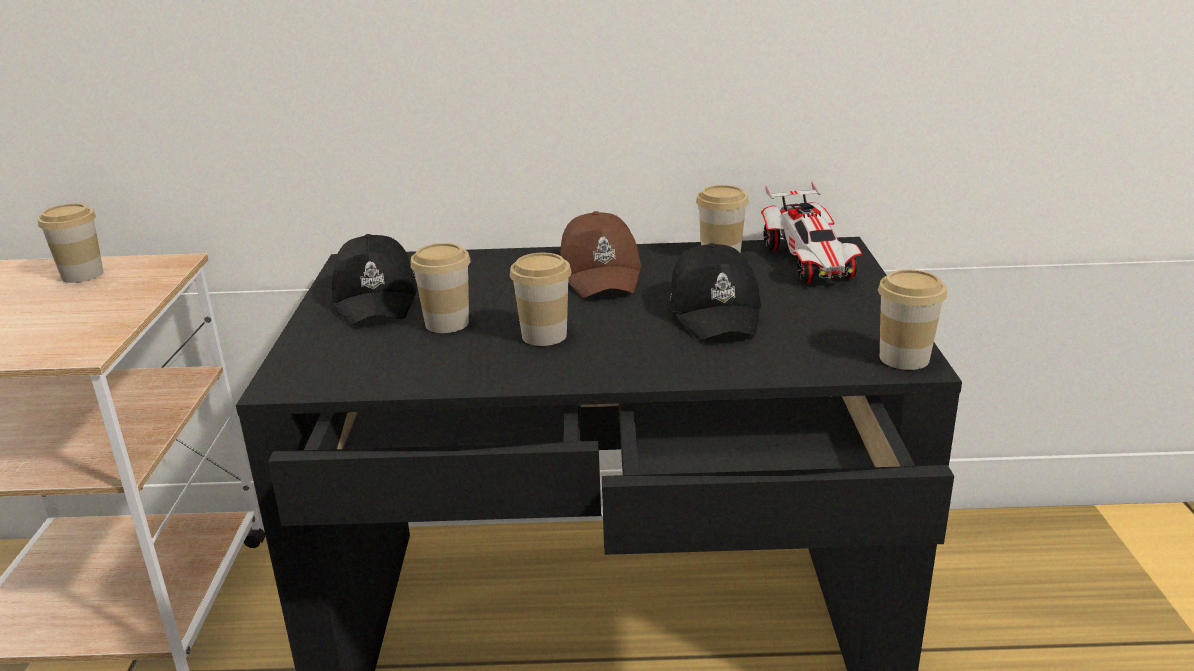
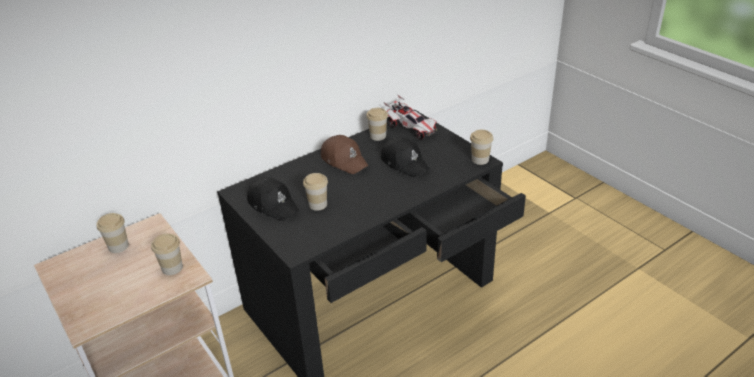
camera: 35 degrees left, 10 degrees up
(544, 335) = (360, 196): cup -> cup (172, 268)

